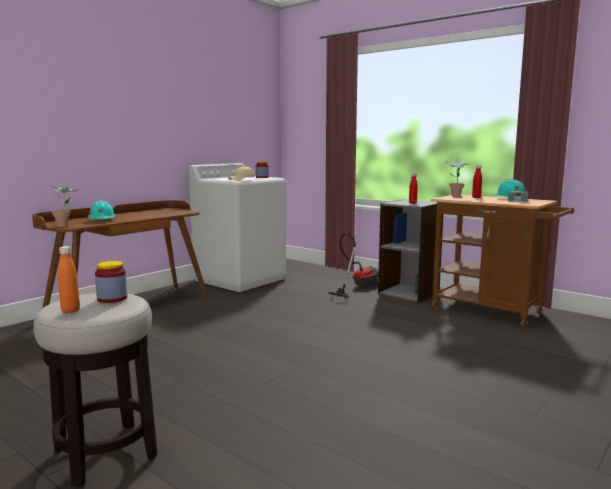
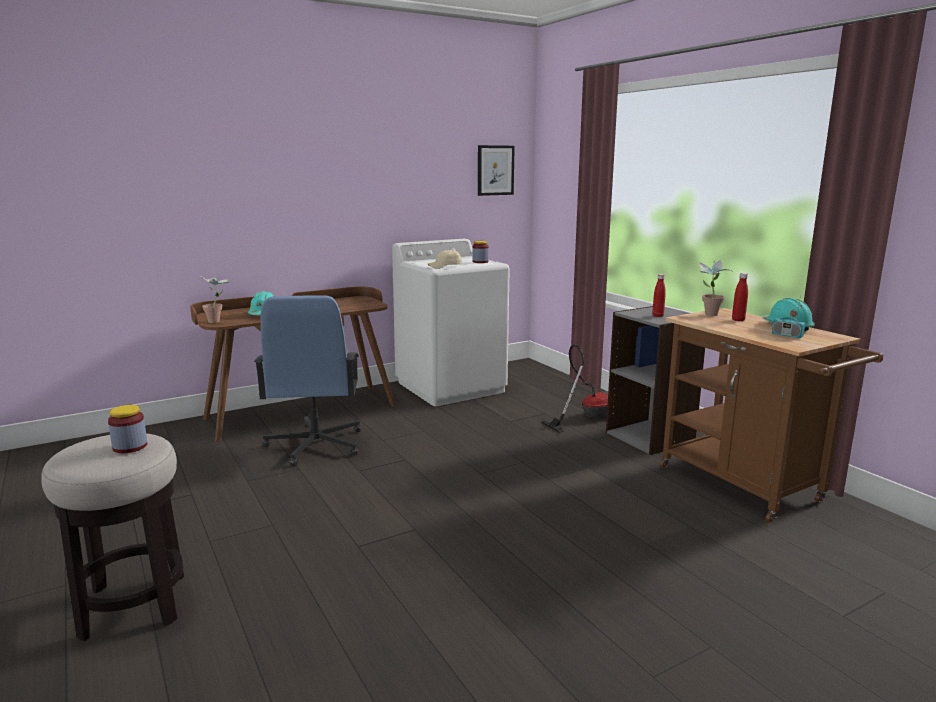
camera: 20 degrees right, 5 degrees up
(70, 311) = (73, 460): orange bottle -> none
(164, 326) = (315, 445): none -> blue office chair
(256, 112) = (495, 170): none -> picture

